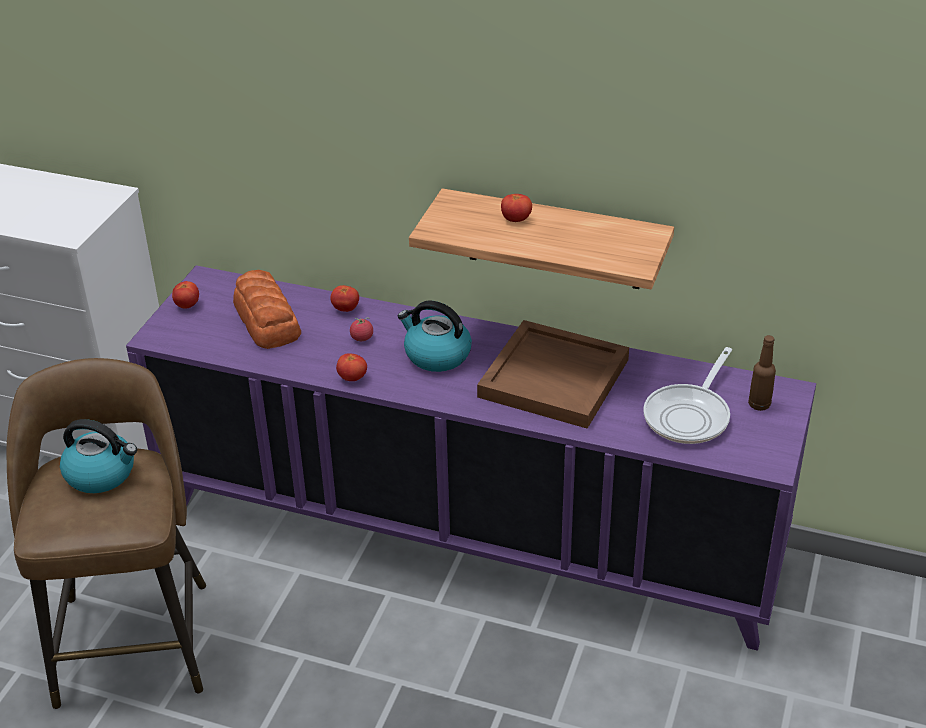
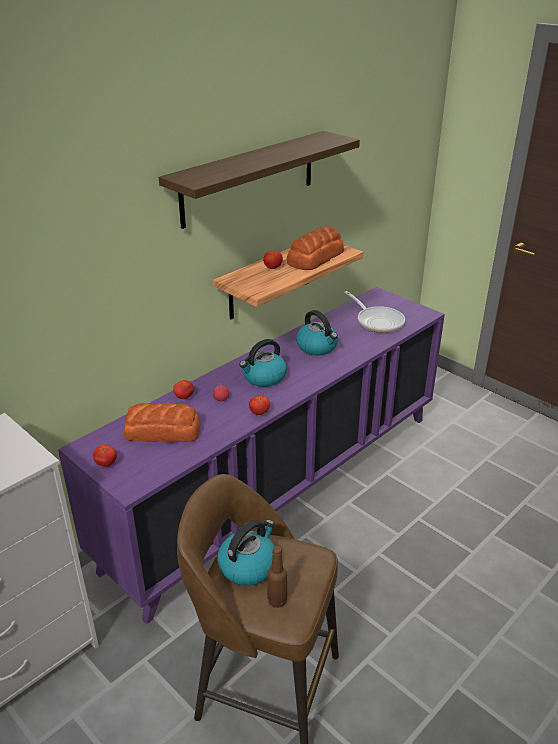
camera: 65 degrees left, 5 degrees down
(516, 76) = (249, 178): none -> shelf
(555, 378) = (317, 347): brown tray -> kettle
(583, 243) = (314, 258): none -> bread
(759, 405) = (382, 303): brown bottle -> brown bottle (277, 601)

